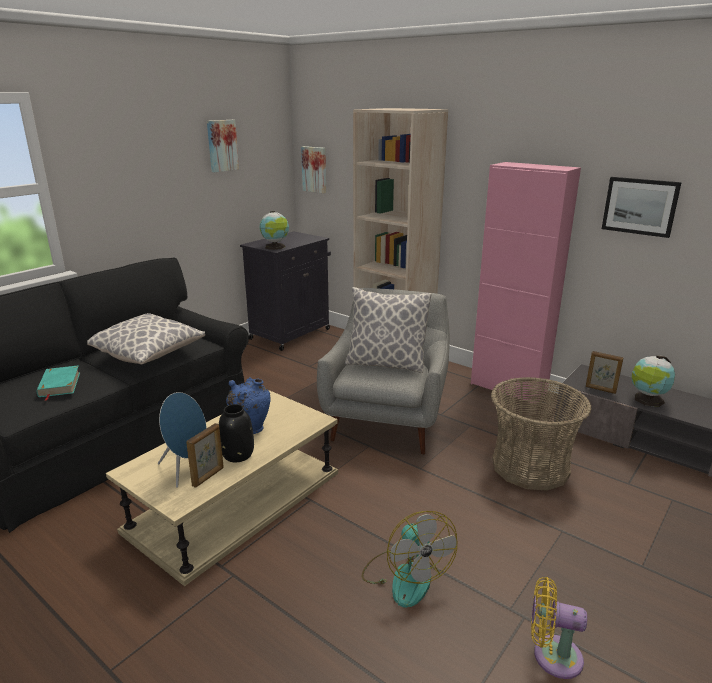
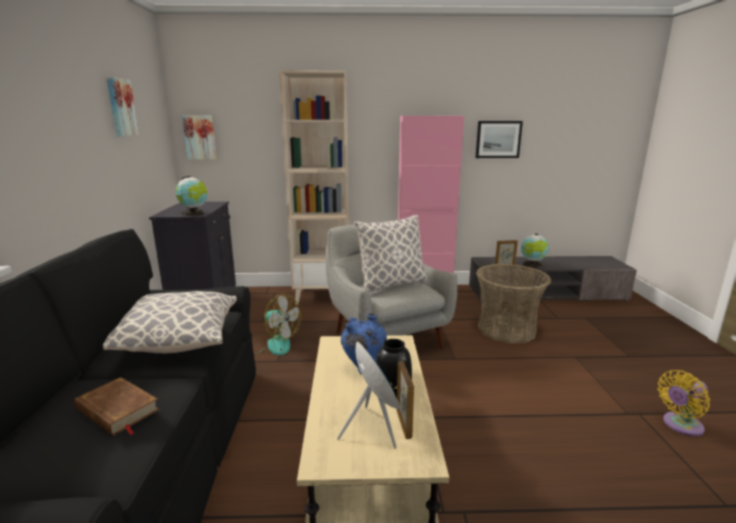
camera: 40 degrees left, 5 degrees down
(59, 385) = (117, 410): turquoise book -> brown book
(405, 576) = (558, 430): fan -> fan (273, 344)

